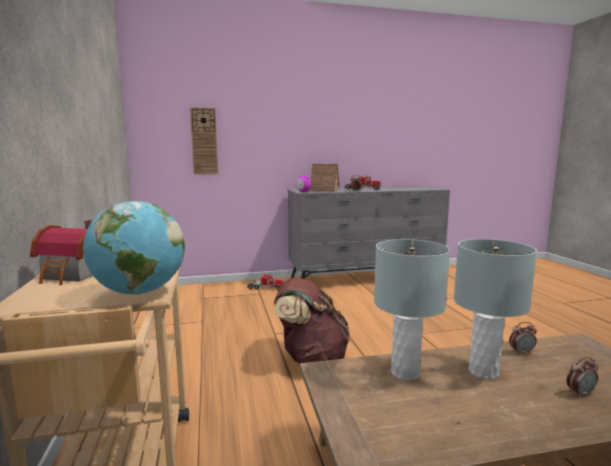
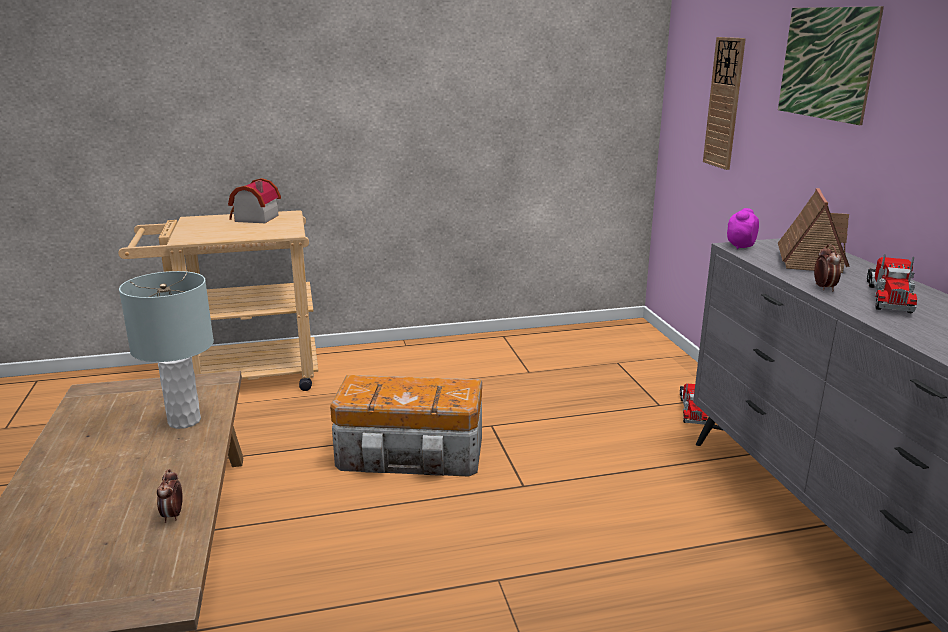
camera: 90 degrees right, 10 degrees up
(139, 292) = (188, 235): globe -> none
(278, 118) = (826, 63): none -> picture
(310, 358) = (412, 455): brown backpack -> storage box
(483, 372) = (150, 470): grey table lamp -> none
(580, 393) = (59, 527): alarm clock -> none

